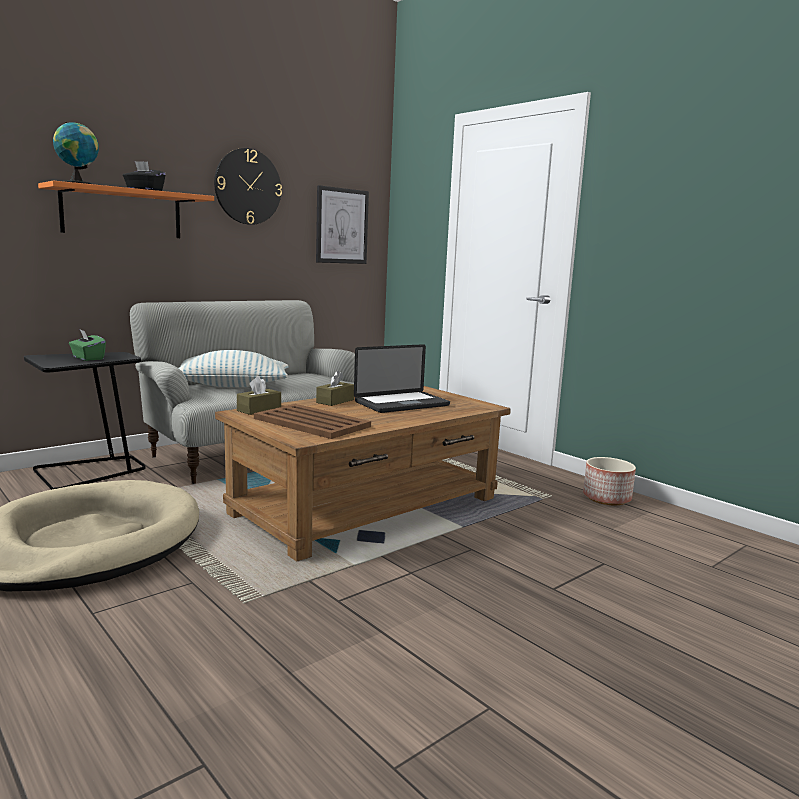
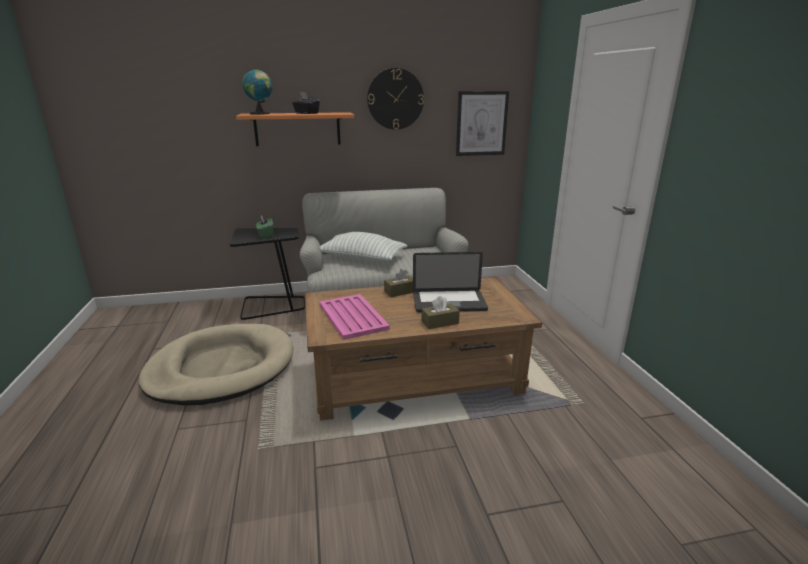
camera: 30 degrees right, 10 degrees up
(259, 409) = (335, 295): brown tissue box -> brown tissue box (440, 322)
(312, 423) = (352, 317): brown tray -> pink tray
(606, 498) = (640, 419): planter -> none

